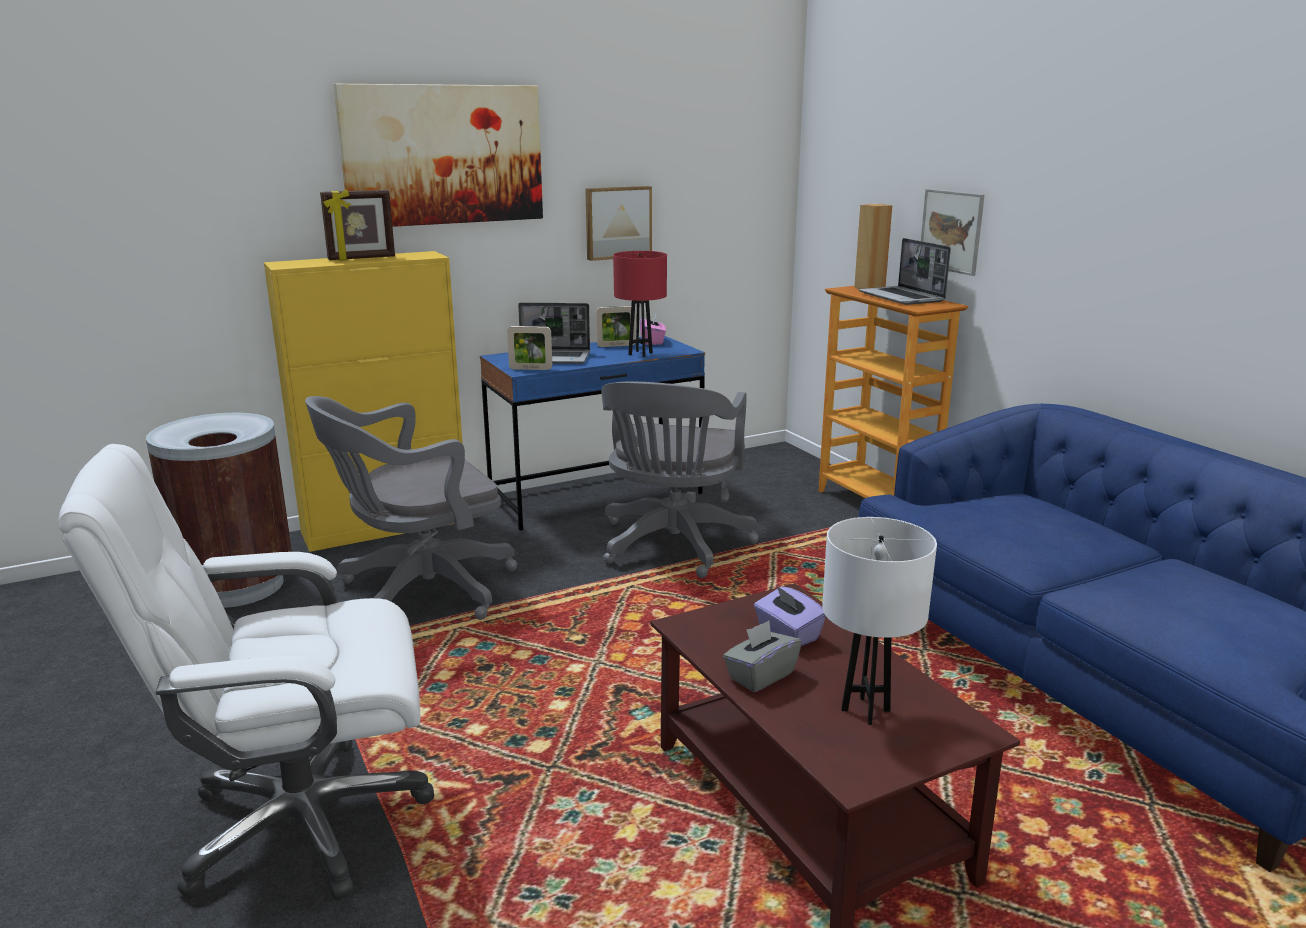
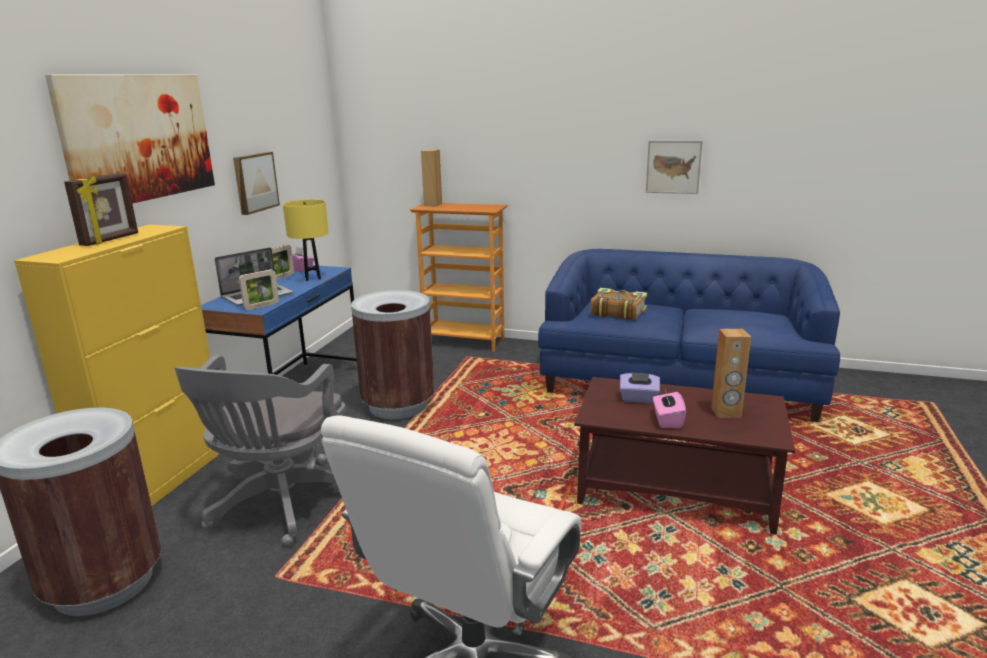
camera: 45 degrees left, 0 degrees up
(640, 354) = (313, 278): red table lamp -> yellow table lamp
(672, 547) = (398, 405): grey office chair -> brown trash can
(760, 675) = (667, 420): grey tissue box -> pink tissue box
(866, 710) = (726, 412): white table lamp -> brown speaker
(902, 297) = (465, 206): laptop -> none
(951, 231) = (485, 161): picture -> picture (673, 167)
(1001, 515) = (617, 312): none -> book

